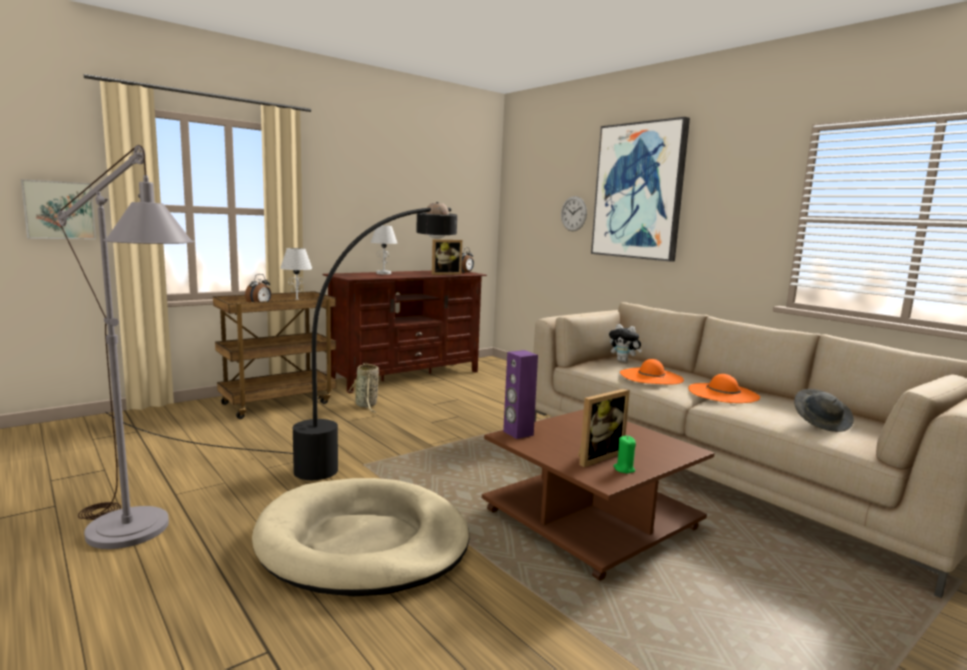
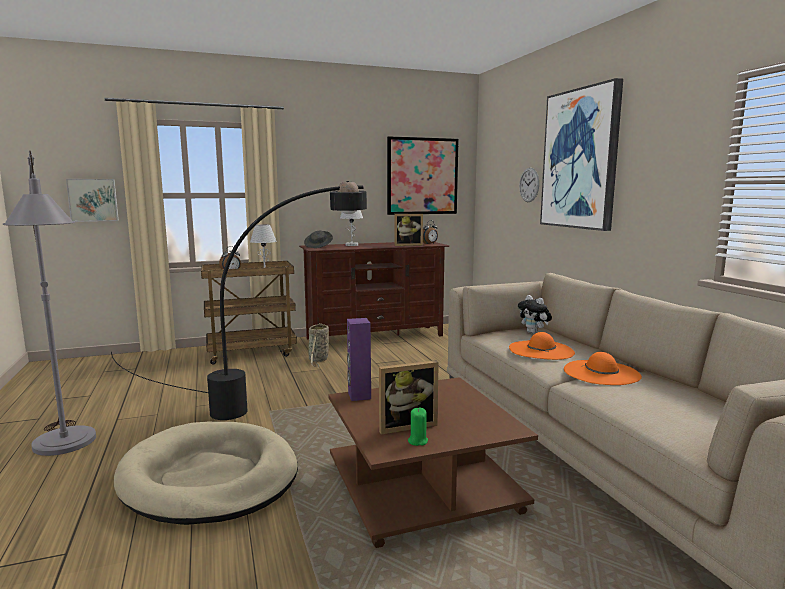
camera: 20 degrees right, 0 degrees up
(450, 199) = (422, 176): none -> picture
(821, 423) = (680, 415): grey hat -> grey hat (319, 246)

